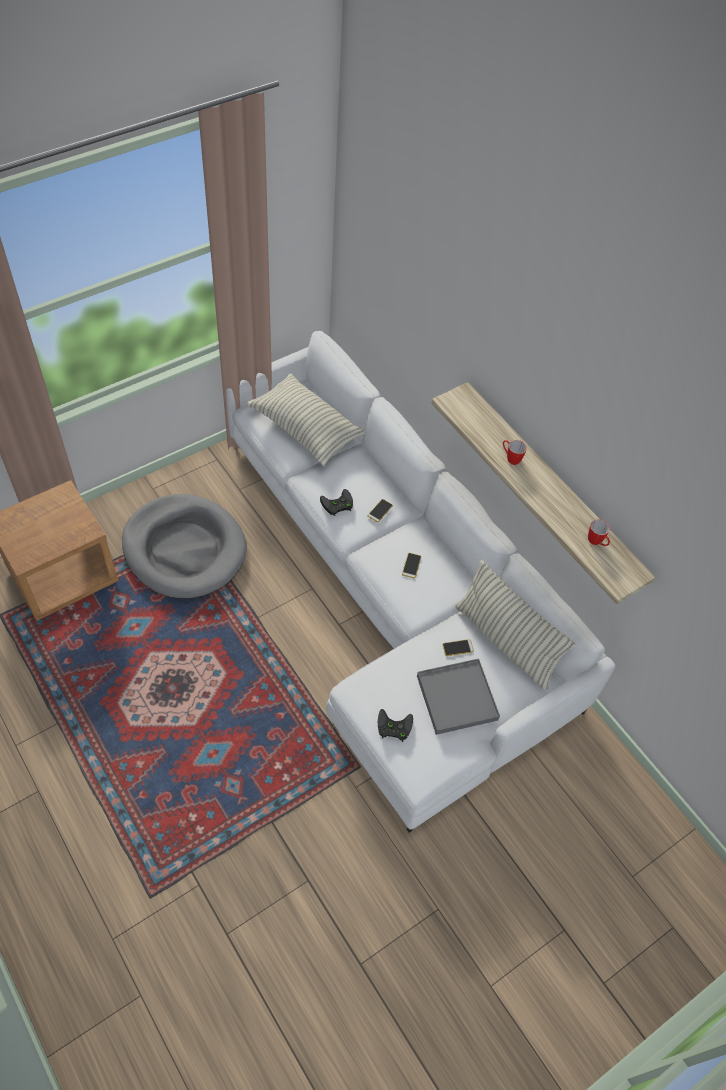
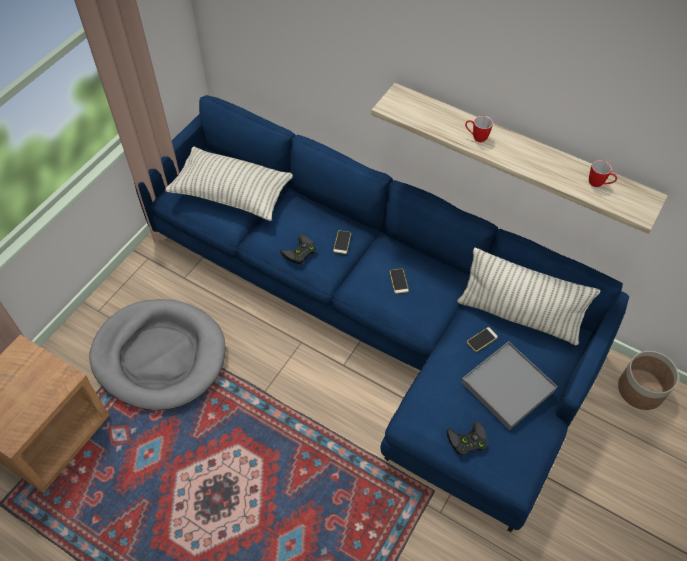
camera: 20 degrees left, 0 degrees up
(393, 595) = (378, 317): white sofa -> blue sofa
(607, 766) = (641, 389): none -> planter

